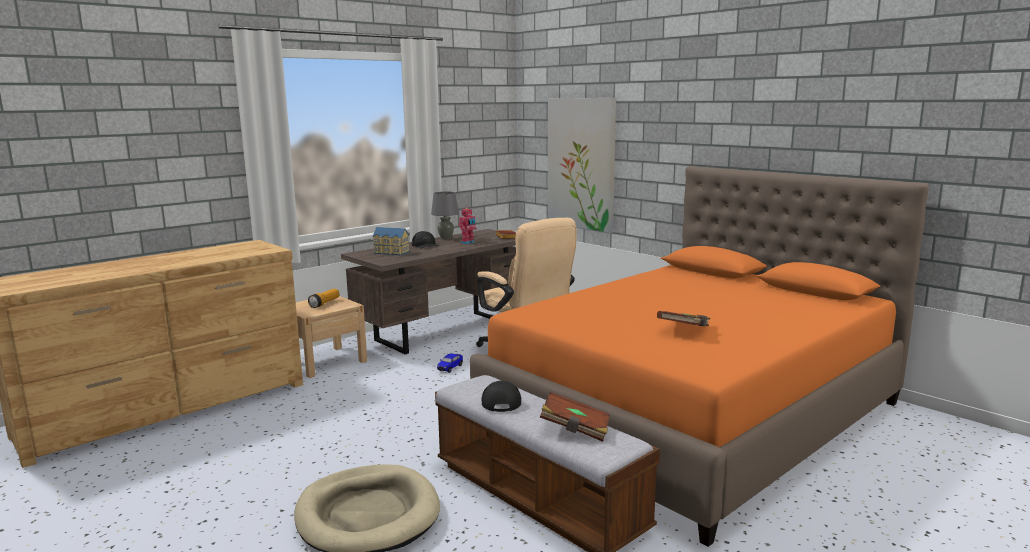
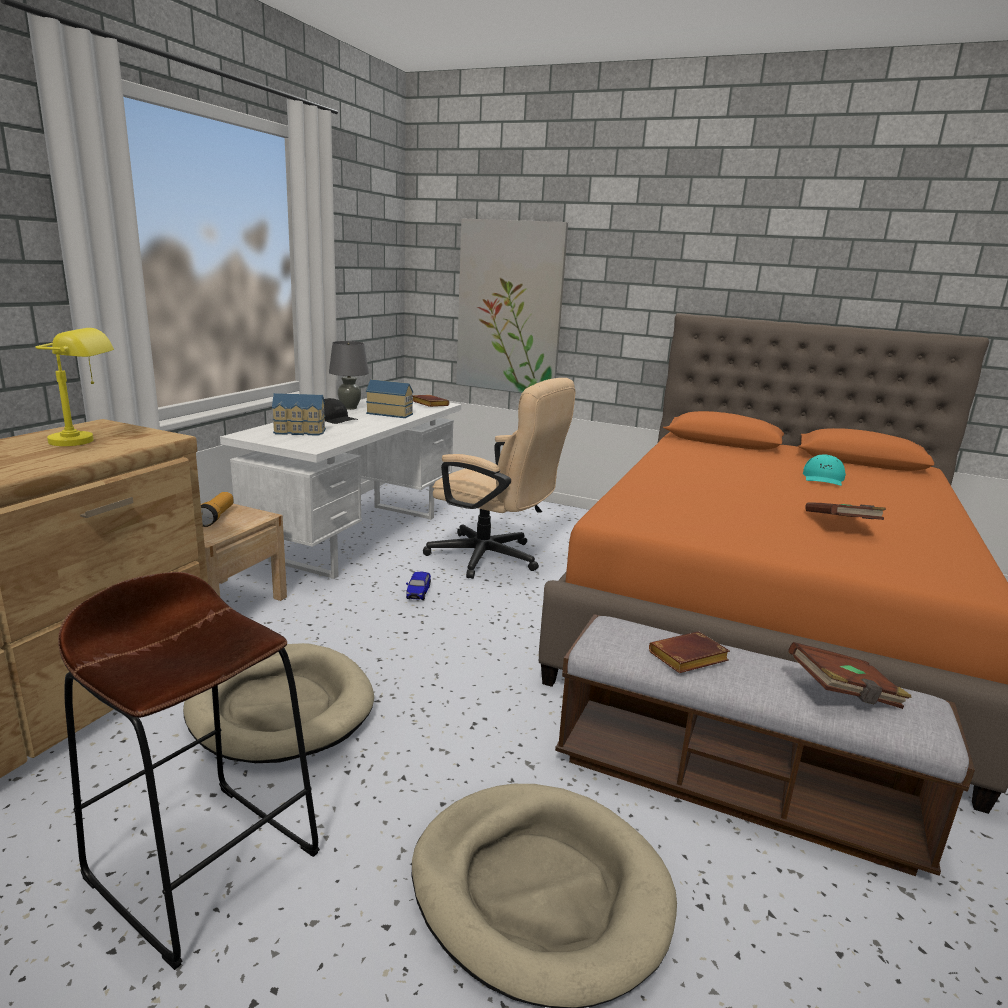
camera: 25 degrees left, 5 degrees up
(224, 471) = (204, 864): none -> brown stool
(235, 250) = (86, 441): none -> yellow table lamp
(314, 415) = (280, 707): none -> beige dog bed
(444, 331) = (358, 537): brown desk -> white desk
(468, 242) = (390, 413): toy robot -> toy house
(501, 400) = (687, 659): black cap -> brown book
(744, 301) = (823, 478): none -> turquoise cap

